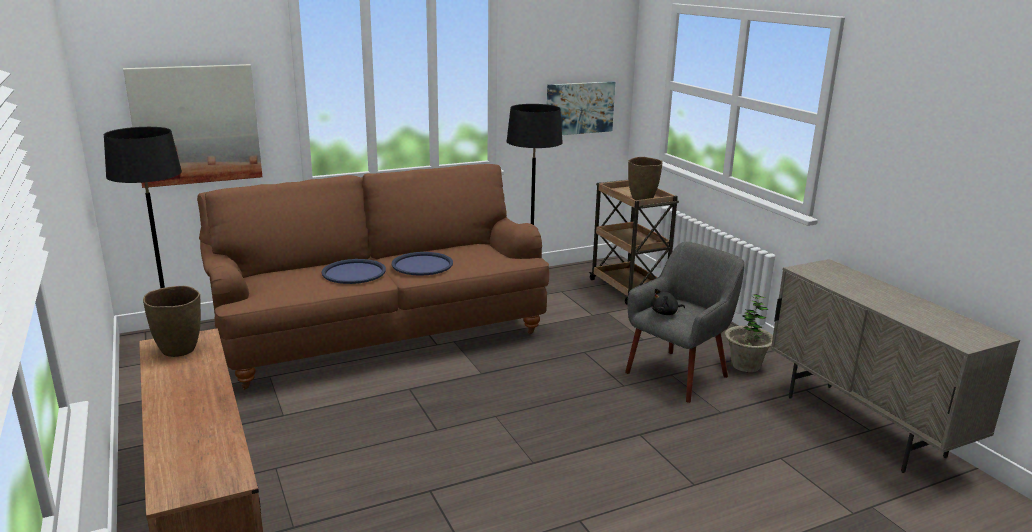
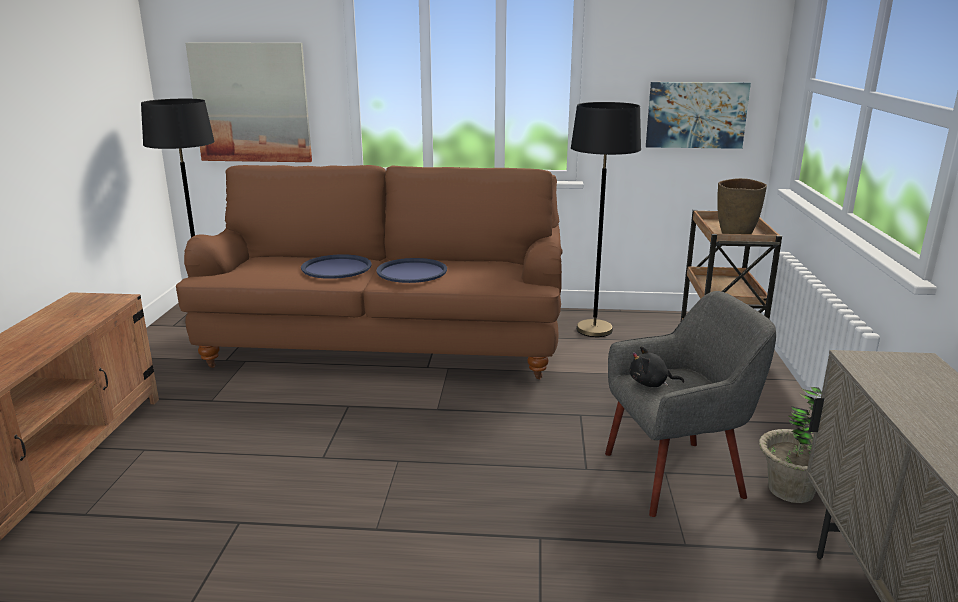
camera: 30 degrees right, 0 degrees up
(180, 350) = (81, 306): brown vase -> none

